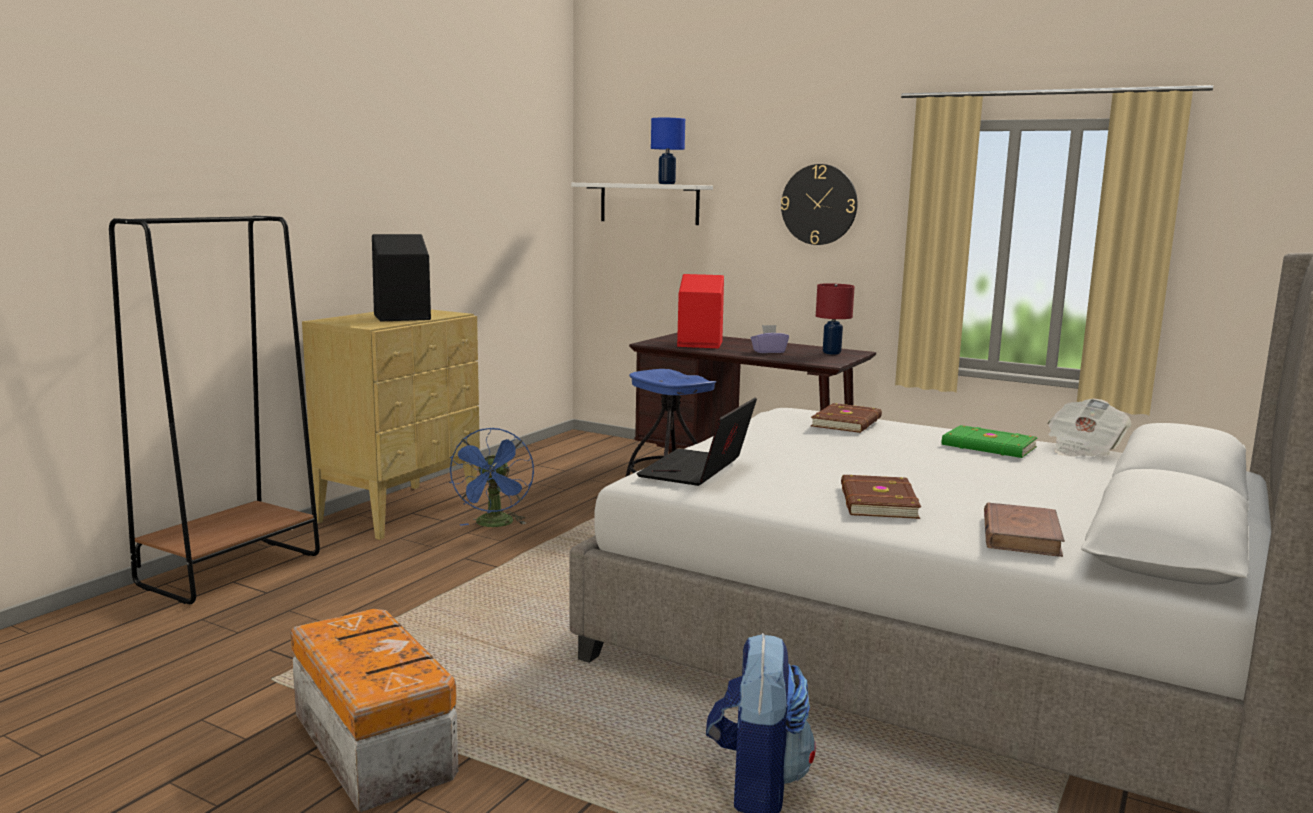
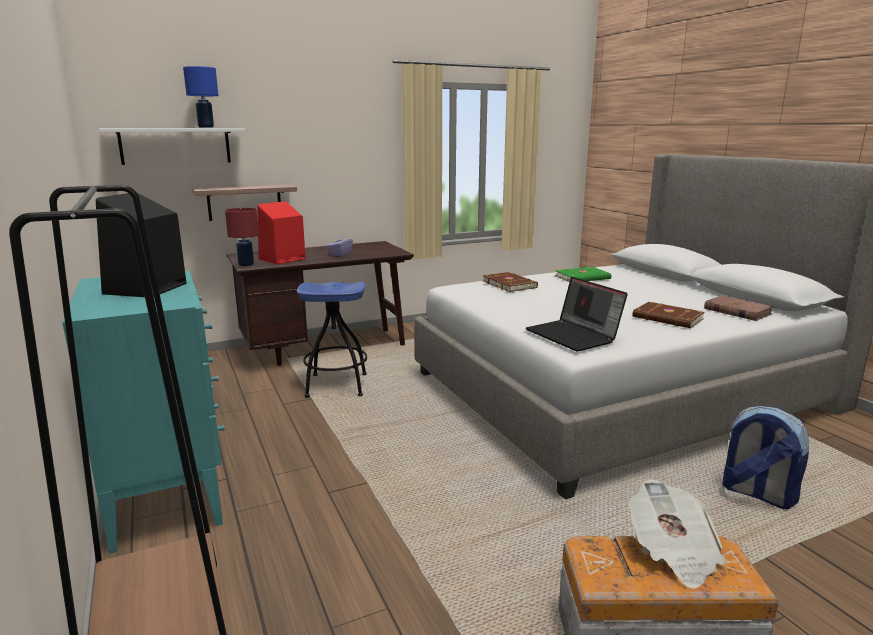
camera: 55 degrees left, 5 degrees up
(401, 511) = (168, 493): beige dresser -> turquoise dresser
(495, 525) = (276, 458): blue fan -> none
(707, 274) = (244, 202): none -> shelf
(819, 204) = (332, 140): wall clock -> none
(831, 353) = (371, 246): red table lamp -> red table lamp (245, 264)
(1083, 449) = (602, 268): newspaper -> newspaper (673, 553)

